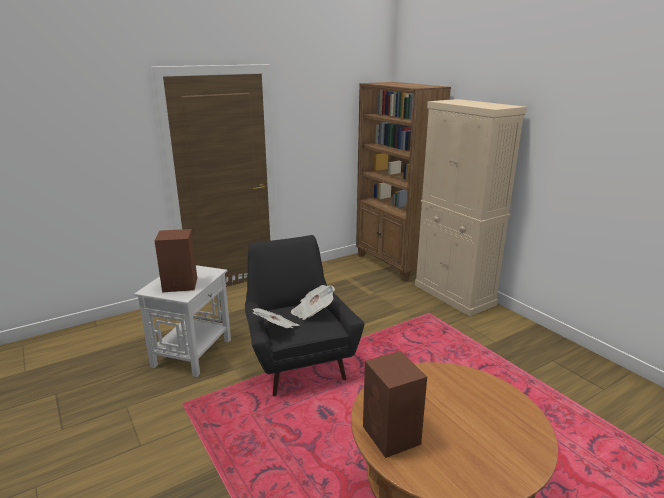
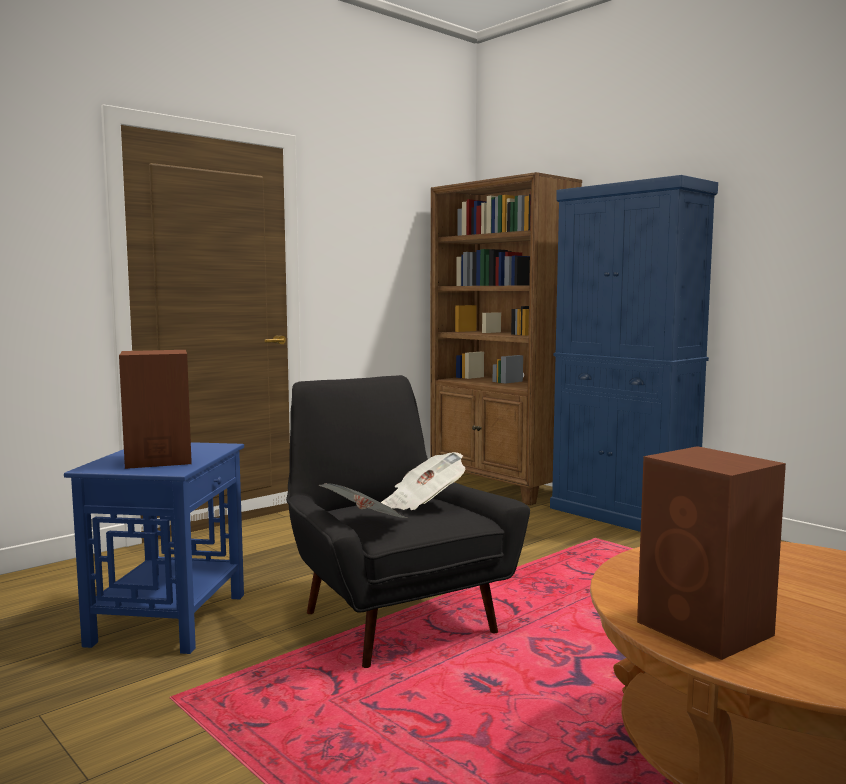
camera: 10 degrees left, 15 degrees down
(193, 352) = (170, 618): white side table -> blue side table
(454, 295) = (623, 515): beige cabinet -> blue cabinet

